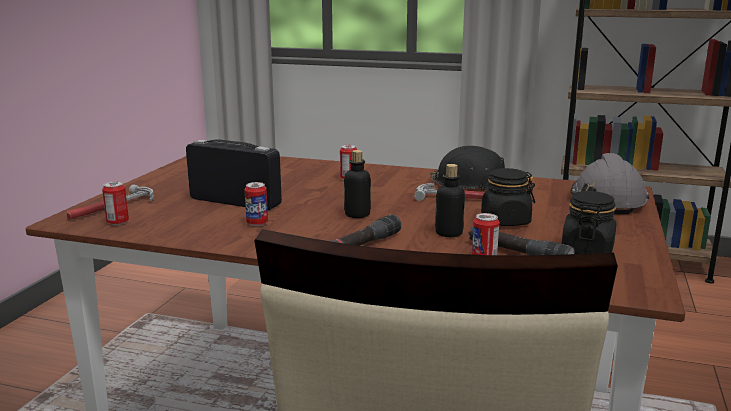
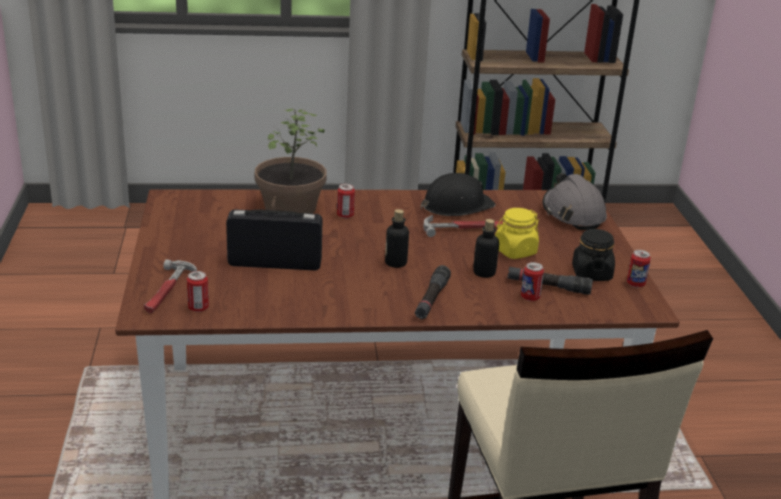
camera: 25 degrees left, 10 degrees up
(257, 223) = (323, 288): can -> can (635, 284)
(302, 169) = (290, 208): none -> potted plant
(505, 221) = (514, 251): black jar -> yellow jar

